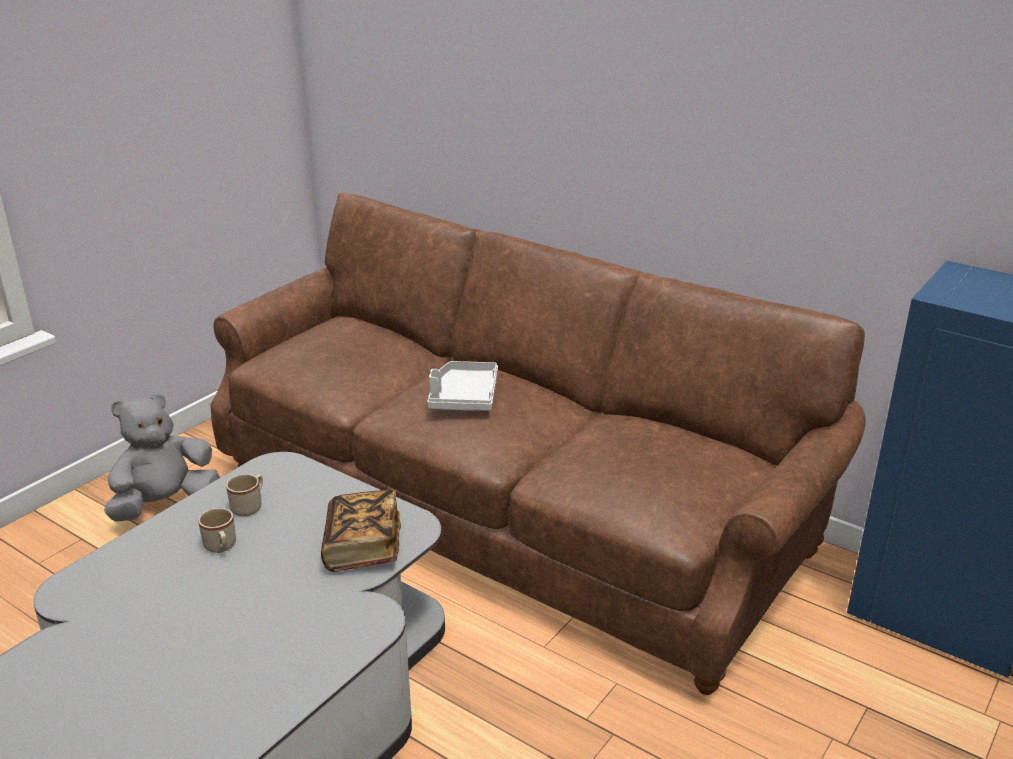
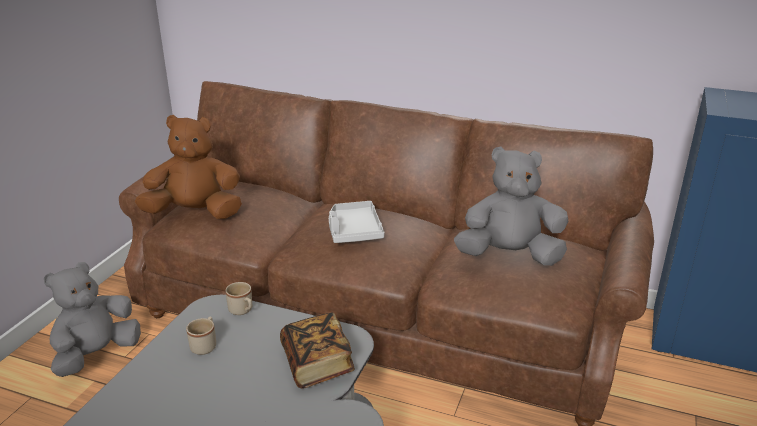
camera: 15 degrees left, 0 degrees up
(221, 547) = (197, 384): beige mug -> beige mug (242, 311)
(292, 352) = (195, 213): none -> brown plush toy
(641, 454) = (509, 256): none -> grey plush toy

